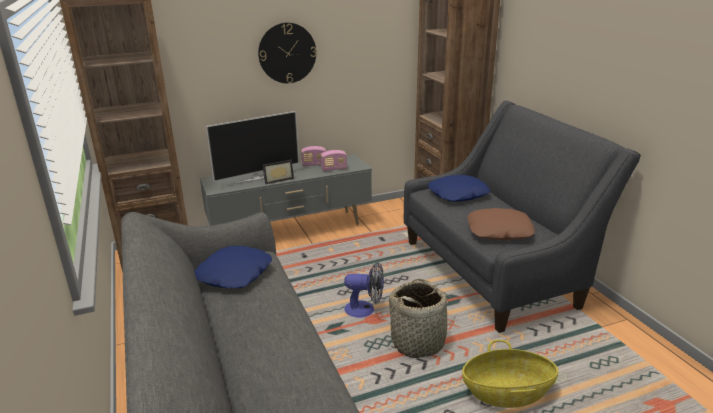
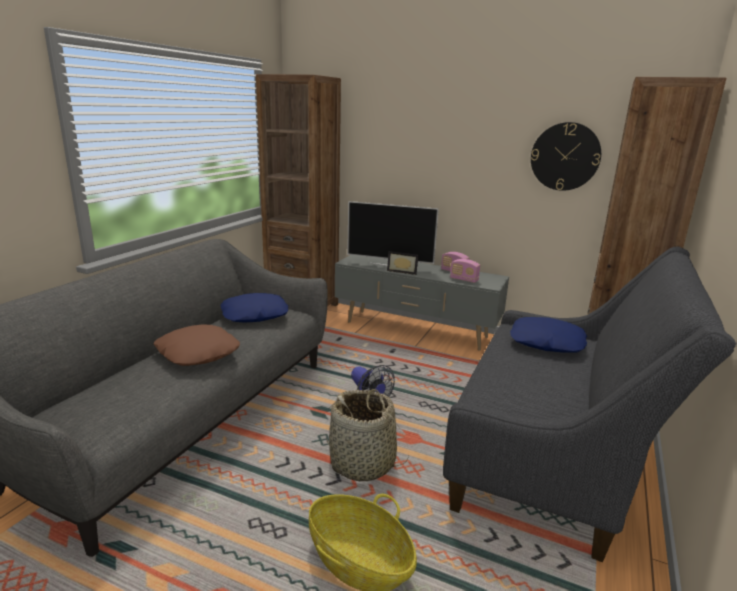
camera: 45 degrees right, 5 degrees down
(287, 53) = (454, 151): wall clock -> wall clock (565, 156)
(499, 231) = (518, 389): brown pillow -> brown pillow (197, 353)

